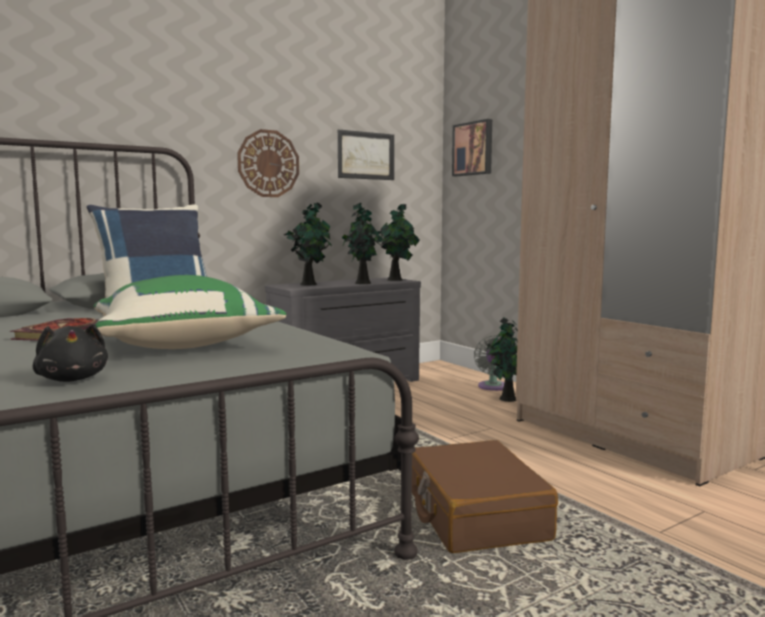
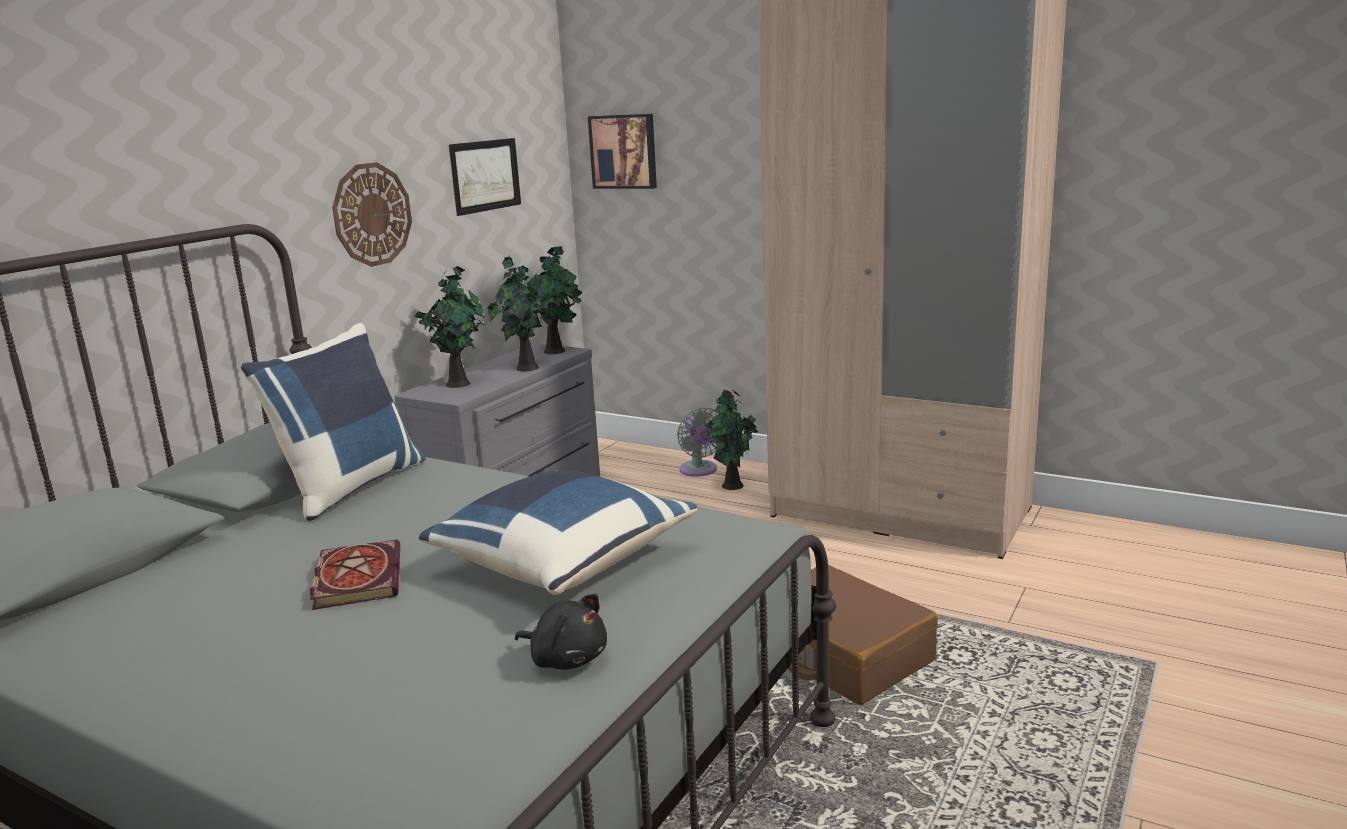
camera: 25 degrees left, 10 degrees up
(185, 345) = (561, 563): green pillow -> blue pillow

